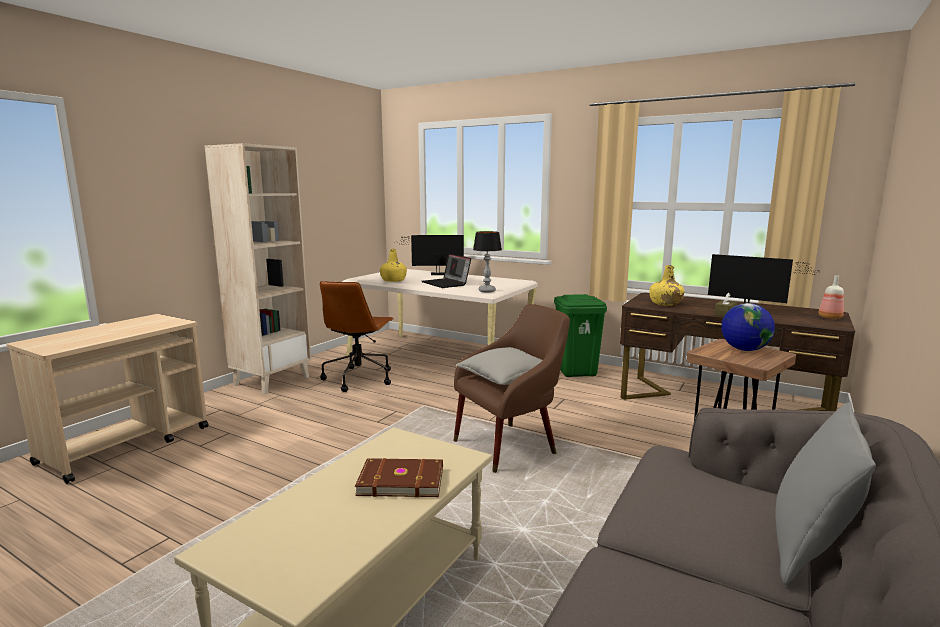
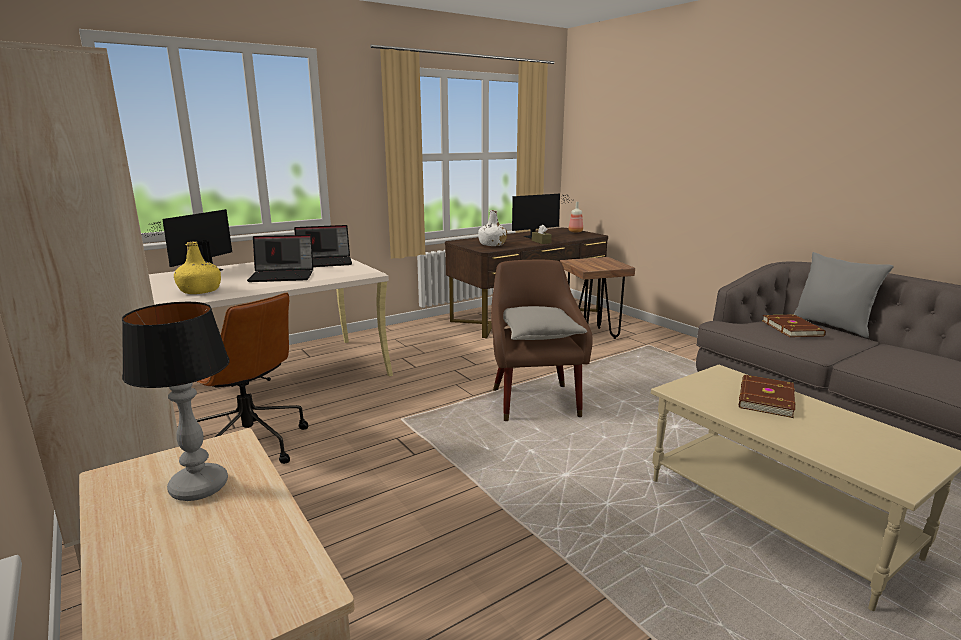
camera: 65 degrees left, 5 degrees up
(487, 291) = (359, 270): table lamp -> table lamp (200, 487)
(496, 283) = (325, 262): none -> laptop
(576, 372) = (407, 336): green trash can -> none
(665, 303) = (492, 244): yellow bottle -> white bottle
(710, 501) = (792, 328): none -> brown book
(744, 350) = (591, 262): globe -> none

